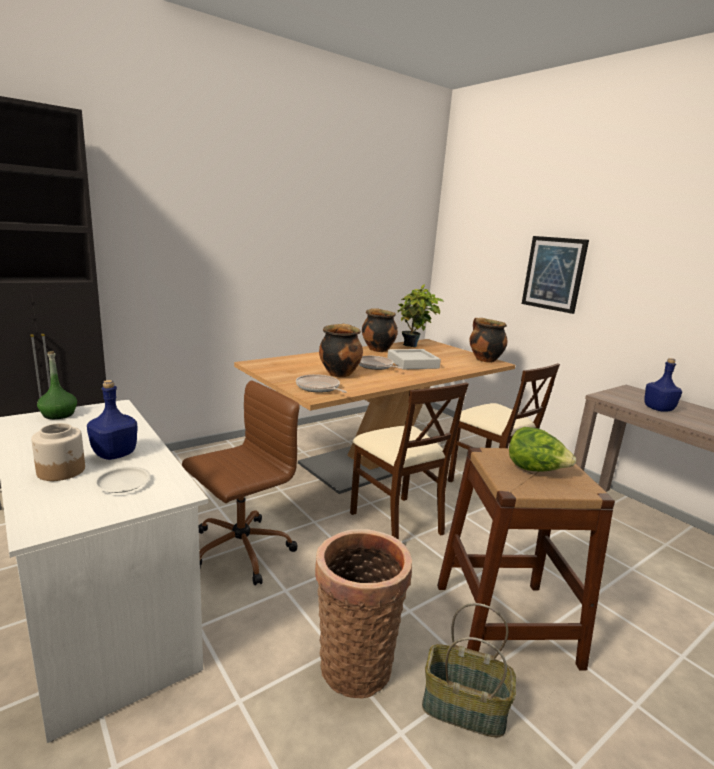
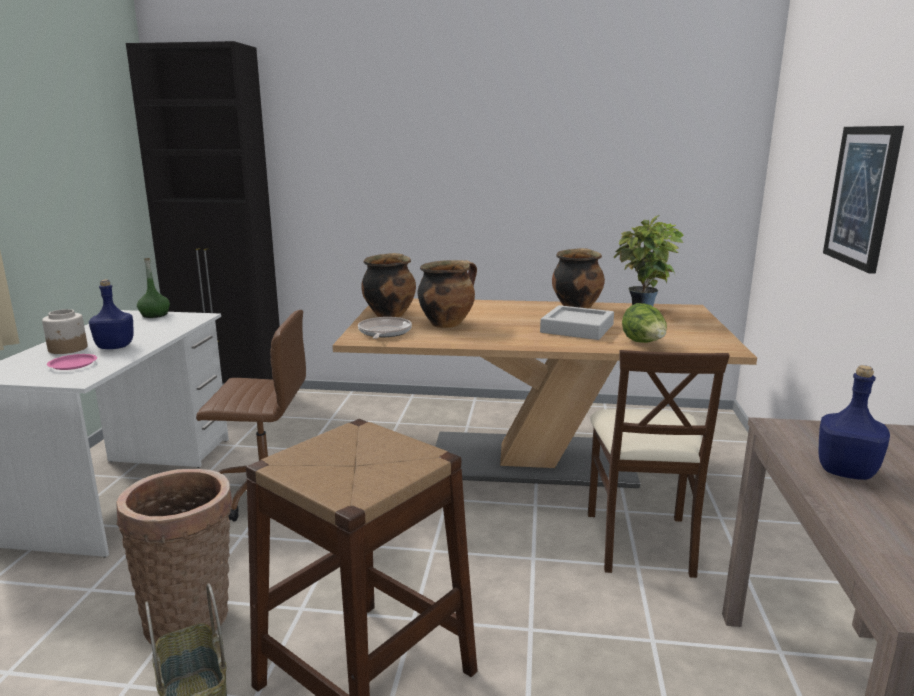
camera: 45 degrees right, 0 degrees up
(123, 483) = (73, 364): white plate -> pink plate
(375, 366) = (514, 324): frying pan -> none
(396, 521) = (440, 528): beige chair -> none
(484, 360) = (714, 342): cooking pot -> cooking pot (389, 314)
(535, 470) = (361, 461): lettuce -> lettuce (644, 343)

